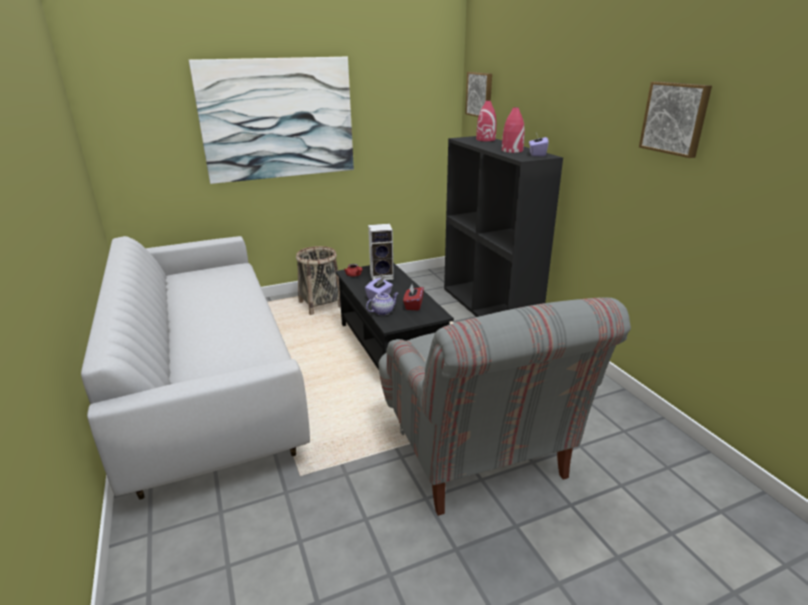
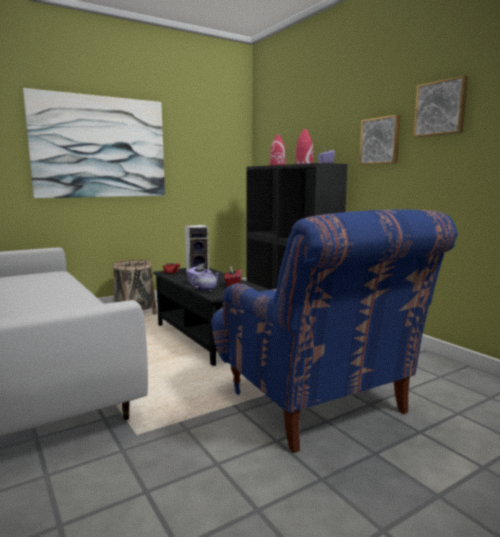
camera: 10 degrees left, 15 degrees down
(478, 454) = (316, 402): grey armchair -> blue armchair
(480, 94) = (268, 138): picture -> picture (380, 141)

